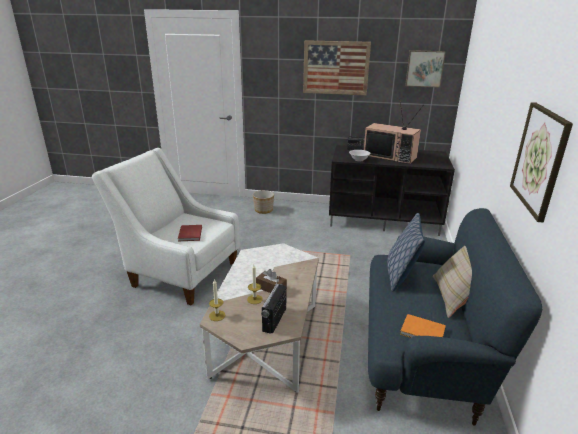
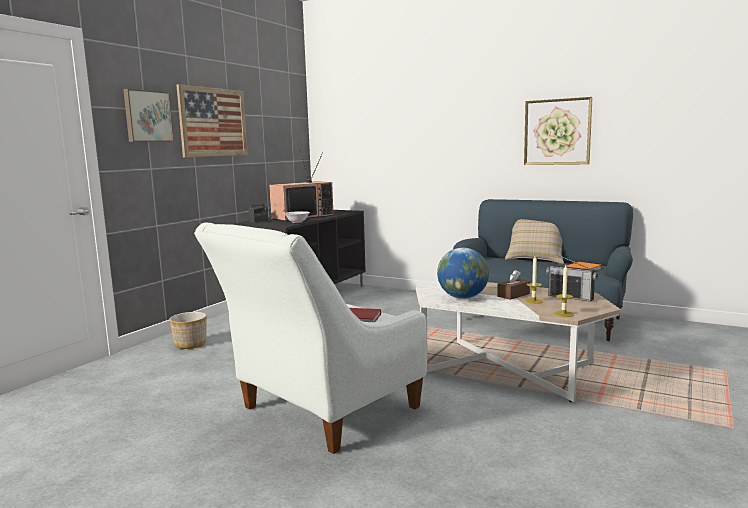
camera: 70 degrees left, 15 degrees down
(255, 265) = (463, 297): none -> globe
(401, 275) = (499, 265): pillow -> none
(424, 68) = (285, 122): picture -> picture (147, 116)

